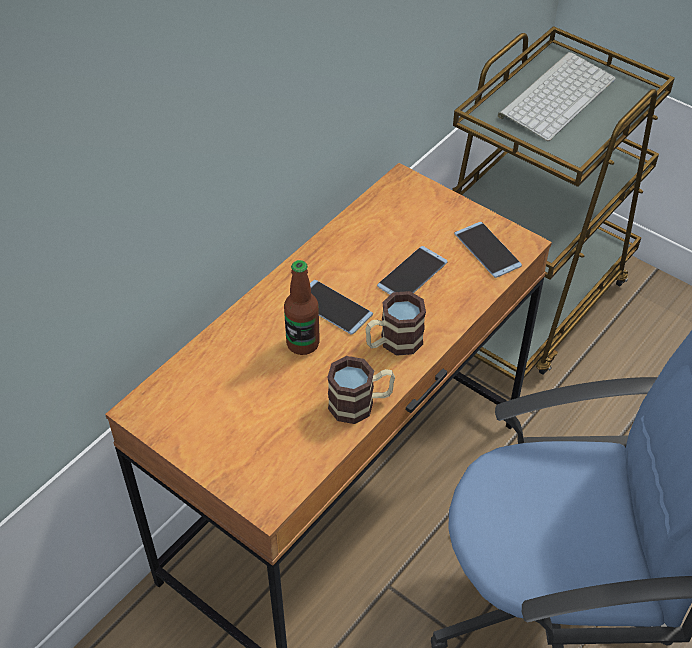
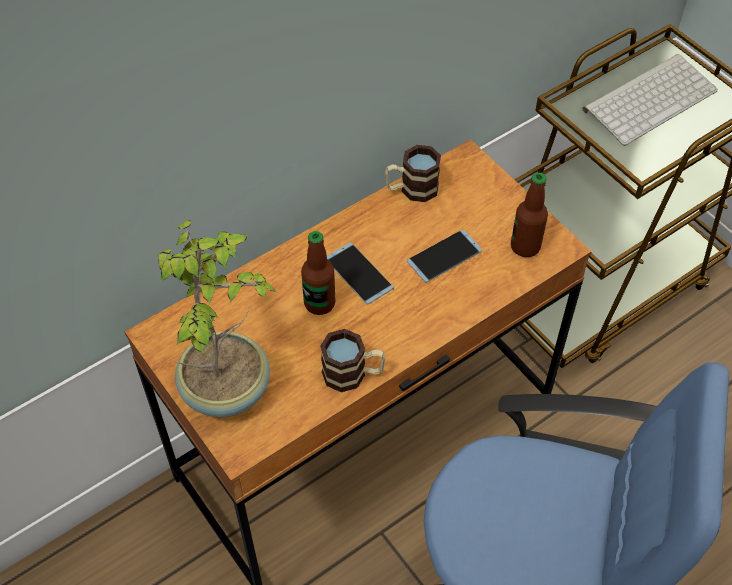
camera: 15 degrees right, 5 degrees up
(235, 445) = (228, 387): none -> potted plant
(393, 342) = (403, 321): mug -> mug (411, 189)
(487, 250) = (525, 246): phone -> bottle

